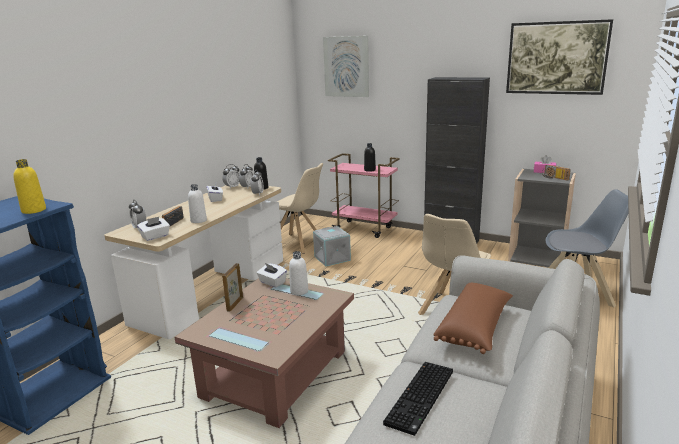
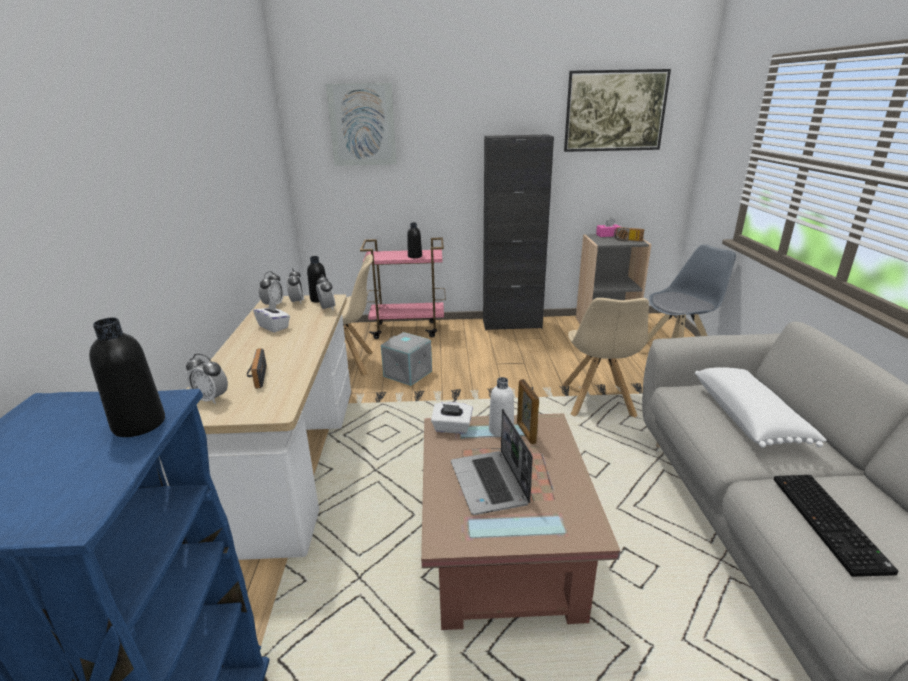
camera: 30 degrees left, 5 degrees up
(34, 210) = (139, 424): yellow bottle -> black bottle
(155, 236) = (263, 407): white tissue box -> none
(198, 220) = (297, 364): white bottle -> none
(234, 304) = (442, 475): picture frame -> picture frame (526, 433)
(253, 315) = (490, 484): none -> laptop
(475, 328) = (749, 418): brown pillow -> white pillow

